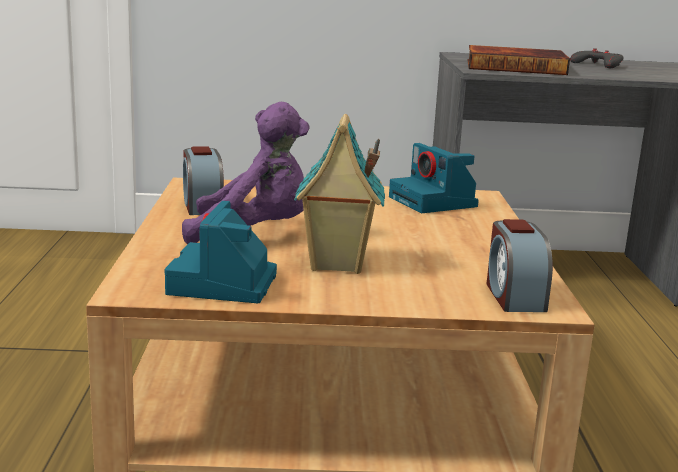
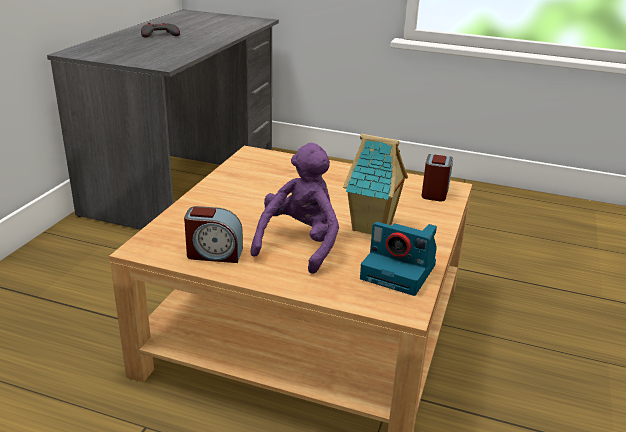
camera: 70 degrees left, 10 degrees up
(434, 202) = (259, 169): camera -> none
(514, 296) = (435, 191): alarm clock -> alarm clock turned 90 degrees counterclockwise
(516, 67) = (154, 54): book -> none

